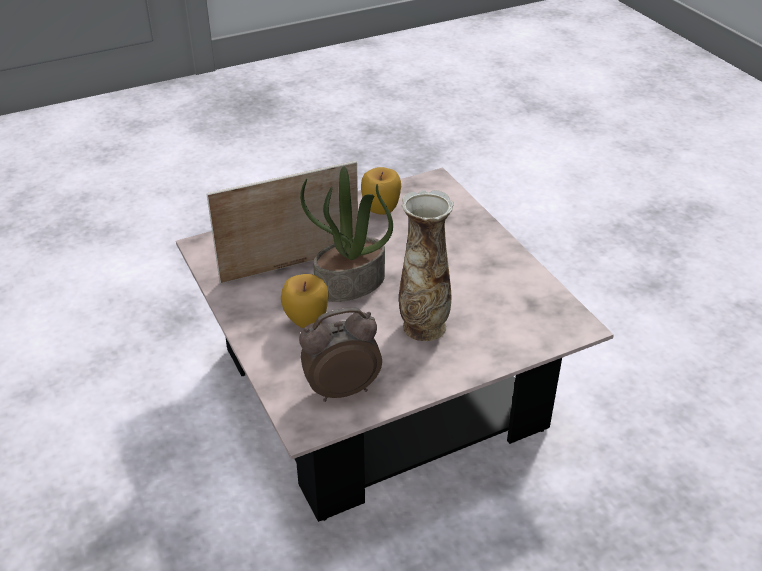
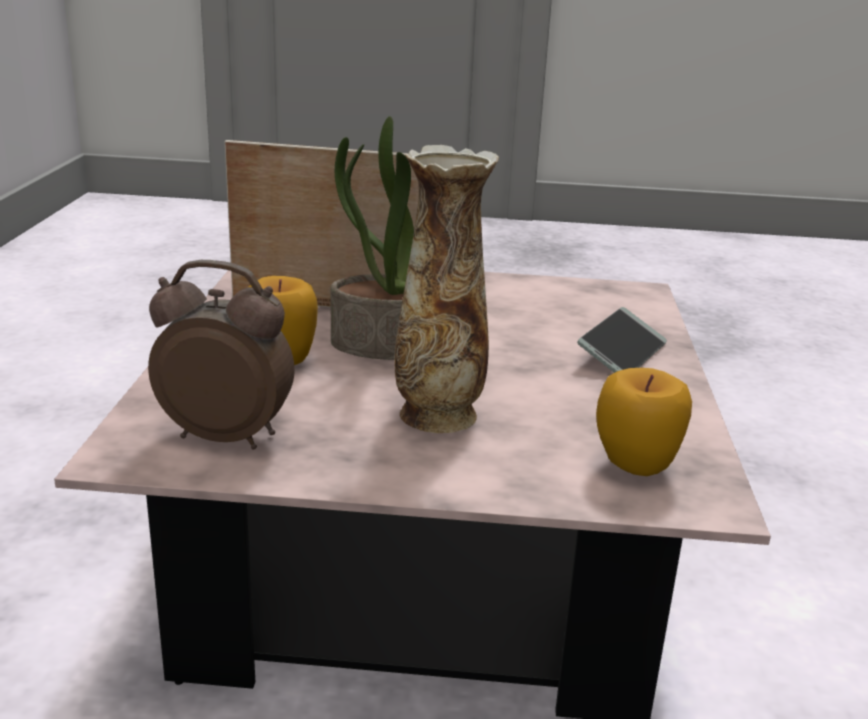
camera: 30 degrees right, 15 degrees down
(381, 210) = (526, 296): apple -> apple (635, 467)
(468, 240) = (621, 354): none -> phone

